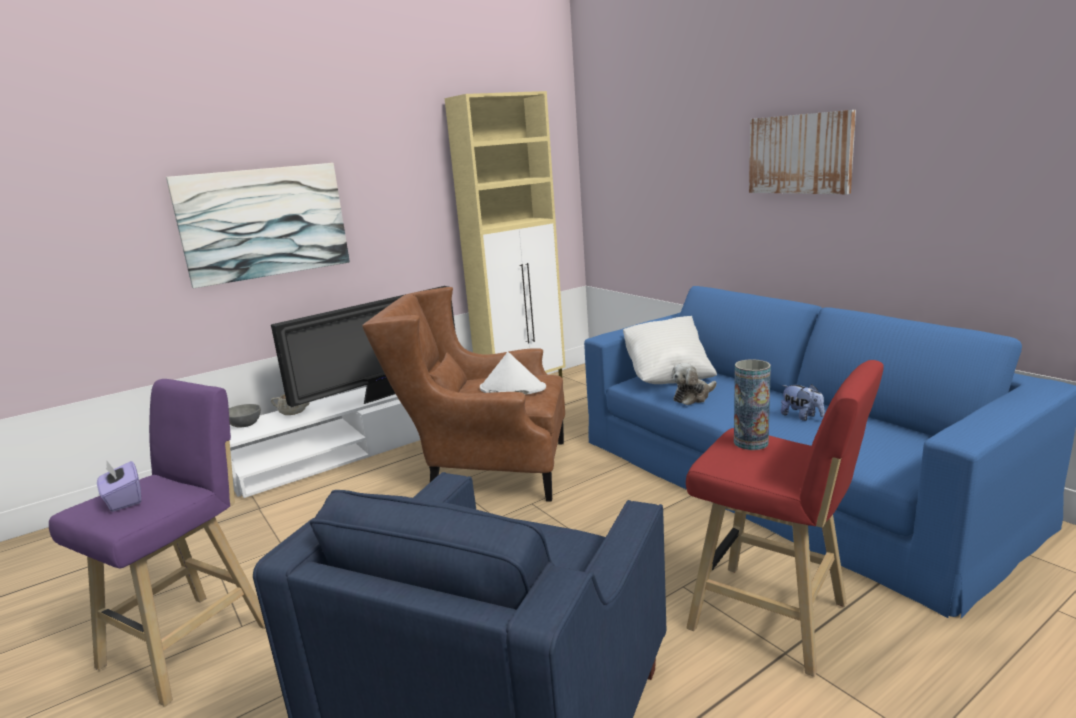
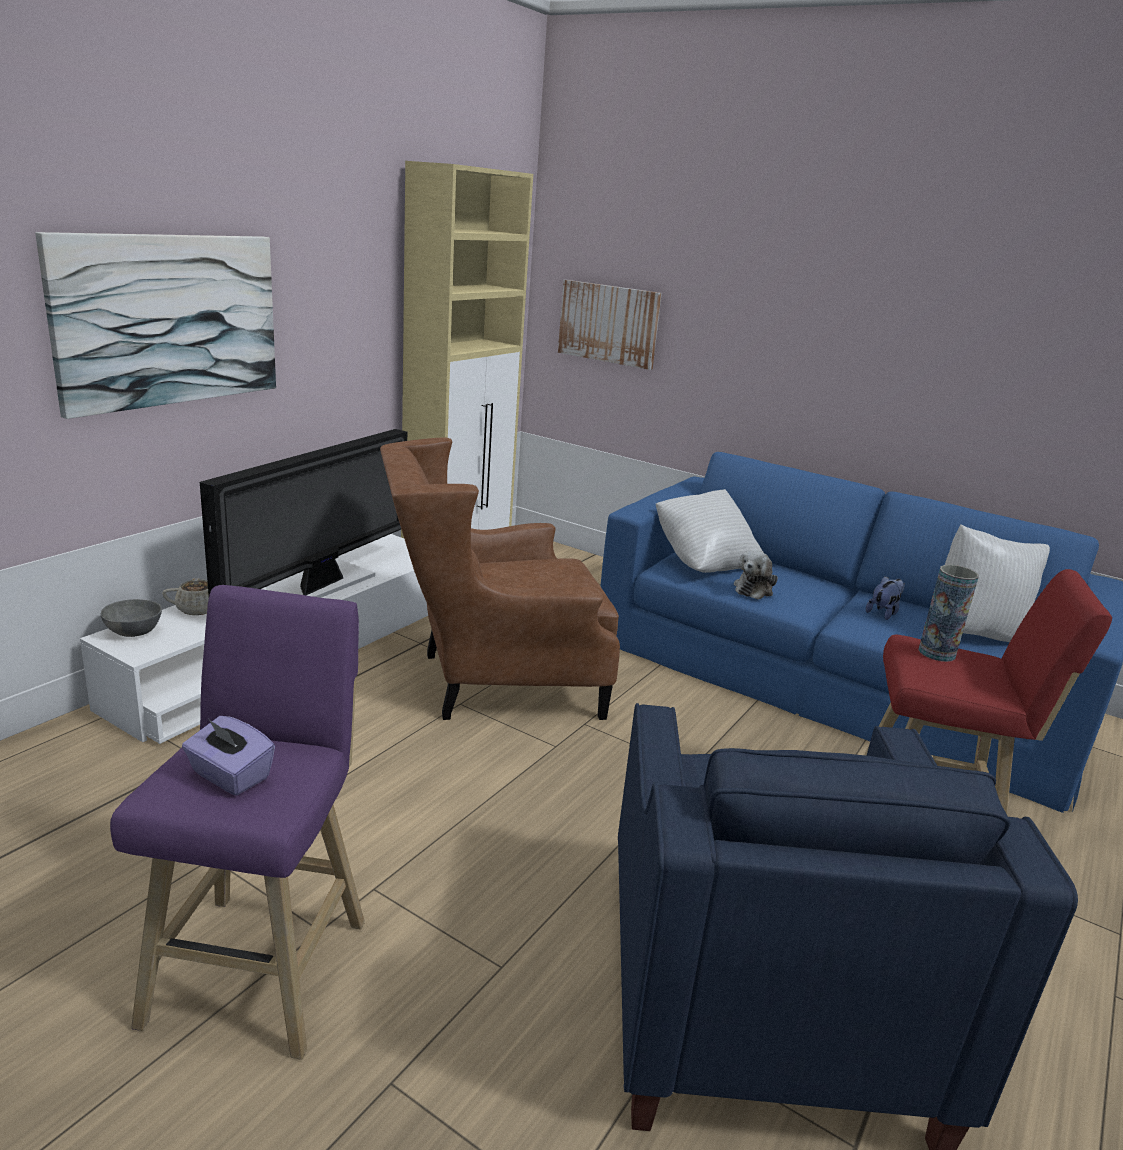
camera: 25 degrees left, 5 degrees up
(512, 388) = (548, 578): white hat -> none
(800, 154) = (862, 313): picture -> picture (609, 323)
(801, 416) = (883, 613): plush toy -> plush toy turned 75 degrees counterclockwise
(884, 435) = (975, 633): none -> white pillow

